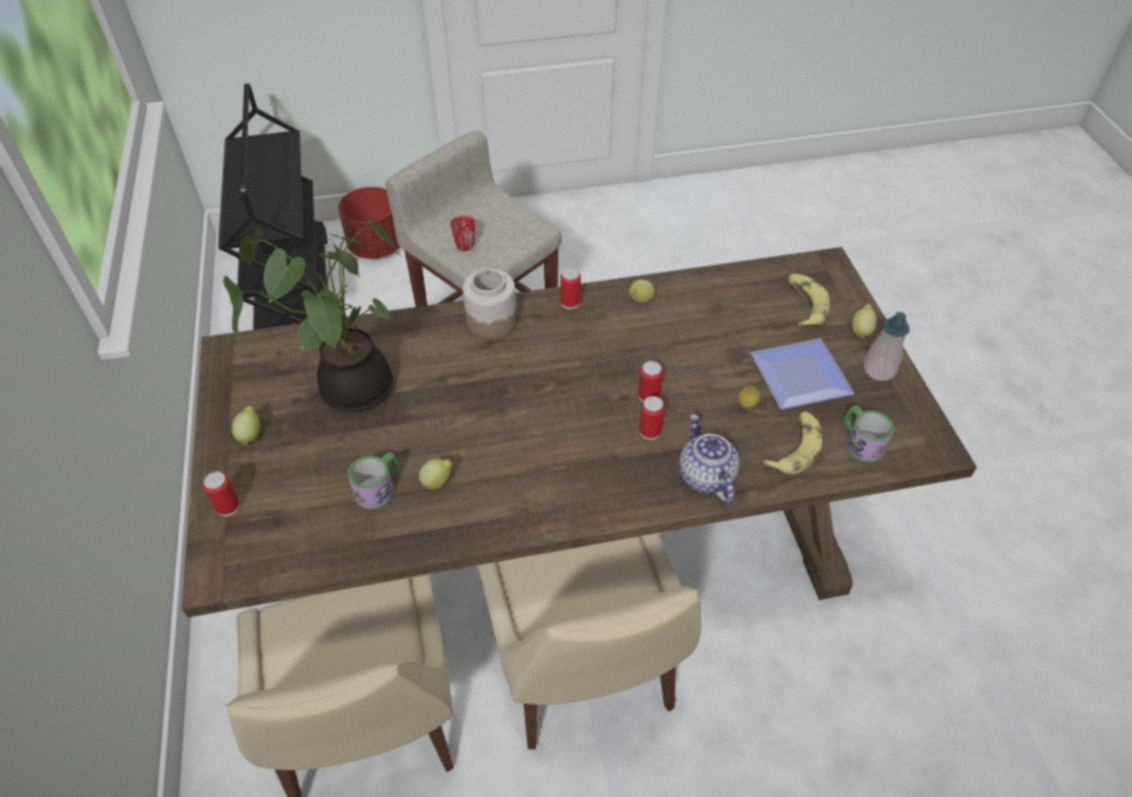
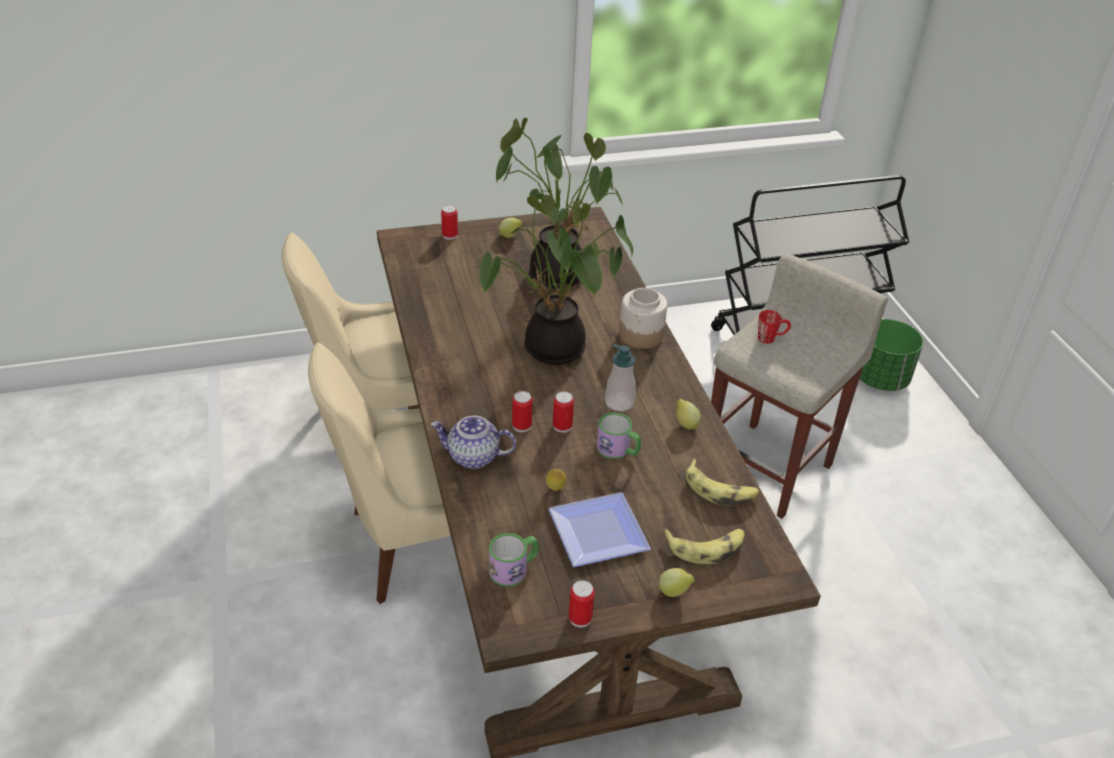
camera: 85 degrees right, 10 degrees down
(376, 246) = (880, 379): red planter -> green planter
(379, 488) = (463, 292): mug -> mug (618, 450)
(438, 482) = (468, 317): lemon -> none
(516, 400) = (551, 351): none -> potted plant
(570, 302) = (673, 379): can -> can (580, 618)
(705, 476) = (473, 457): teapot -> teapot turned 150 degrees counterclockwise
(794, 448) = (505, 518): banana -> banana (720, 490)
(879, 370) = (615, 599): soap dispenser -> soap dispenser (619, 402)

